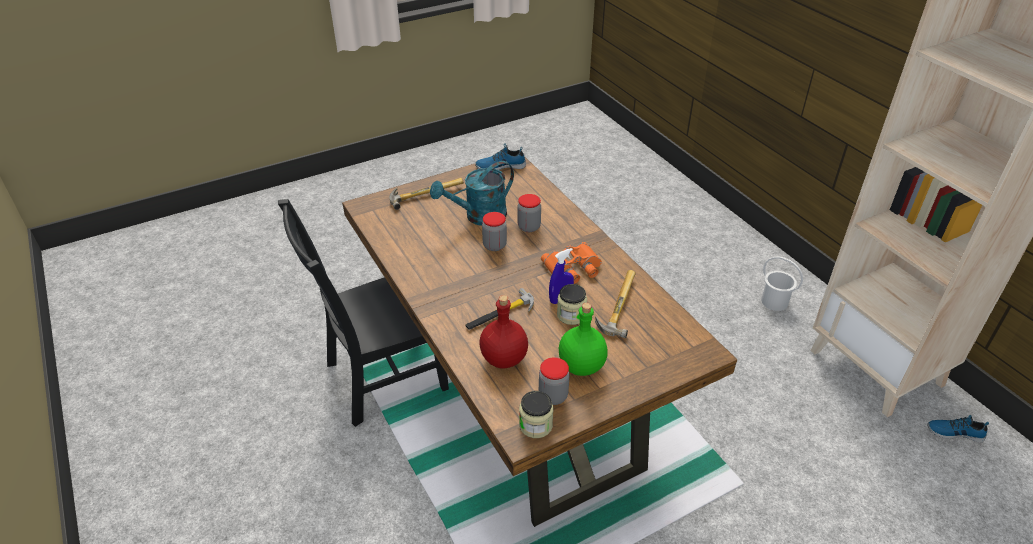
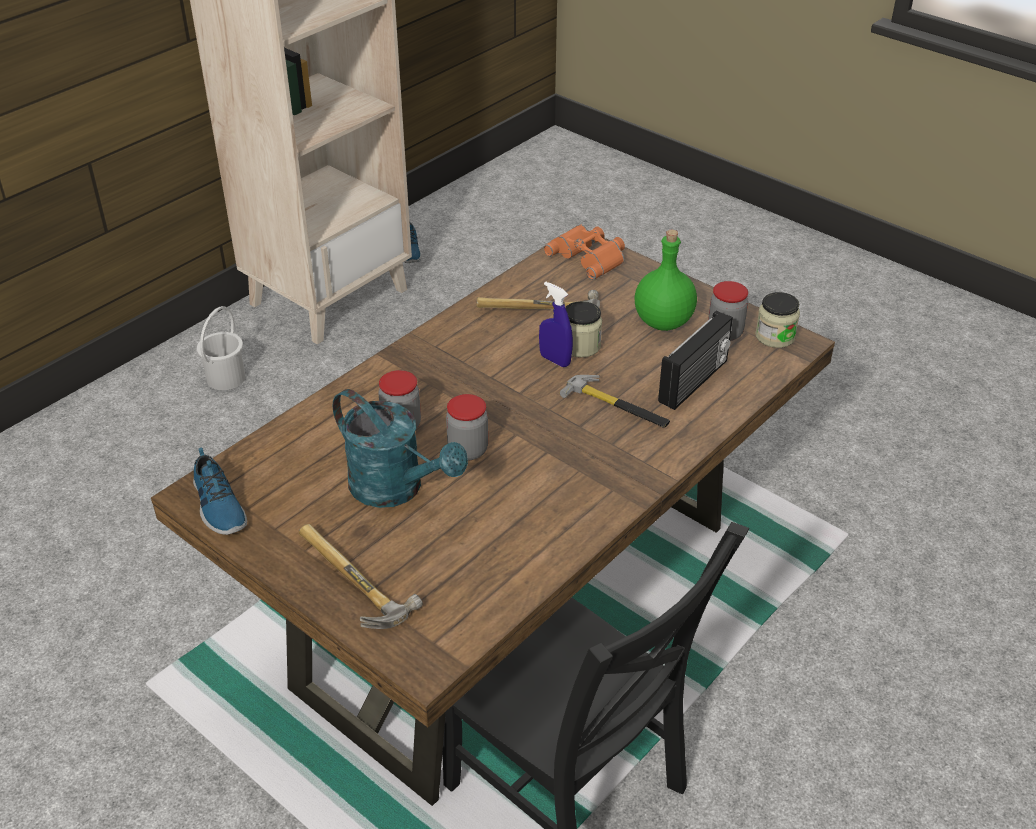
camera: 110 degrees left, 0 degrees up
(505, 358) = (695, 382): red bottle -> radio
(573, 268) = (482, 362): orange binoculars -> orange binoculars (589, 256)

